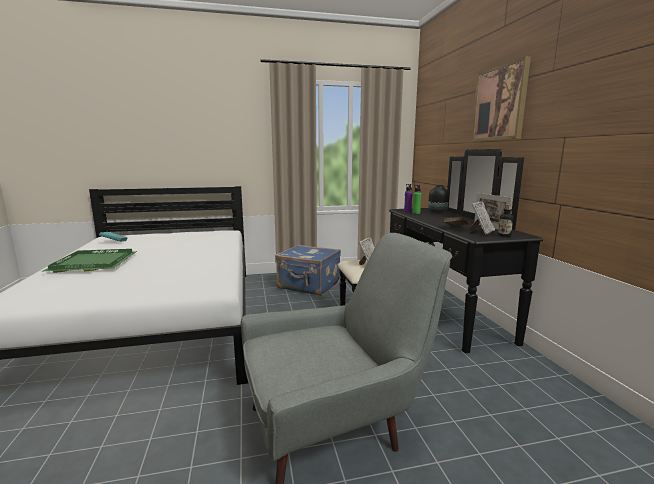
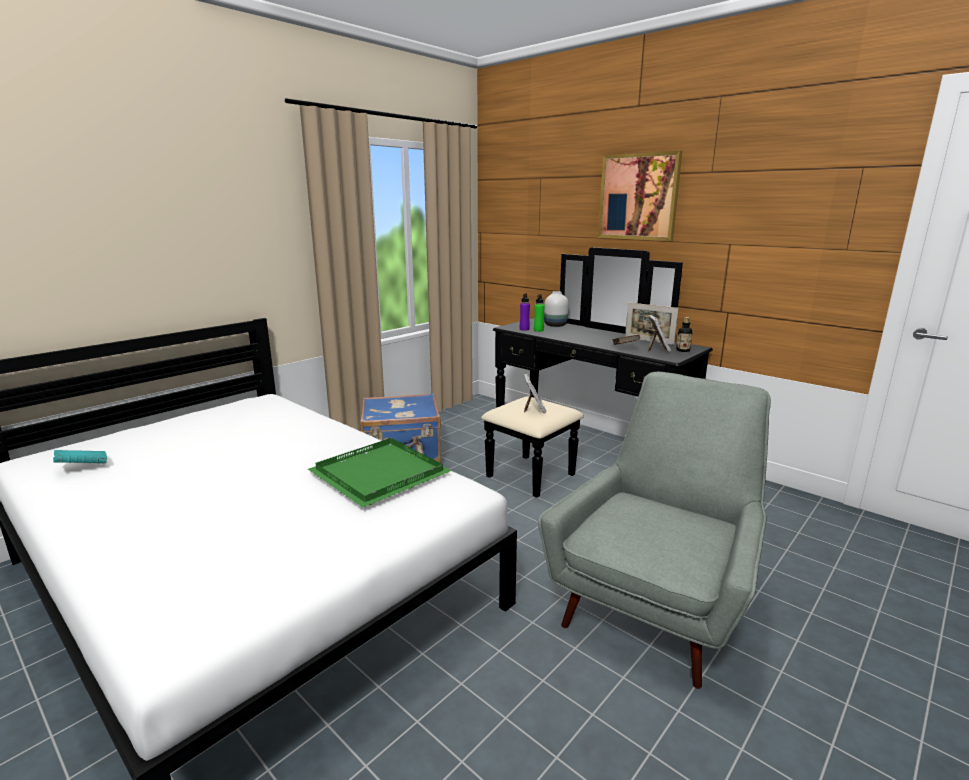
camera: 35 degrees left, 5 degrees up
(96, 262) = (162, 514): green tray -> green tray (380, 473)
(437, 212) = (556, 325): black vase -> white vase

